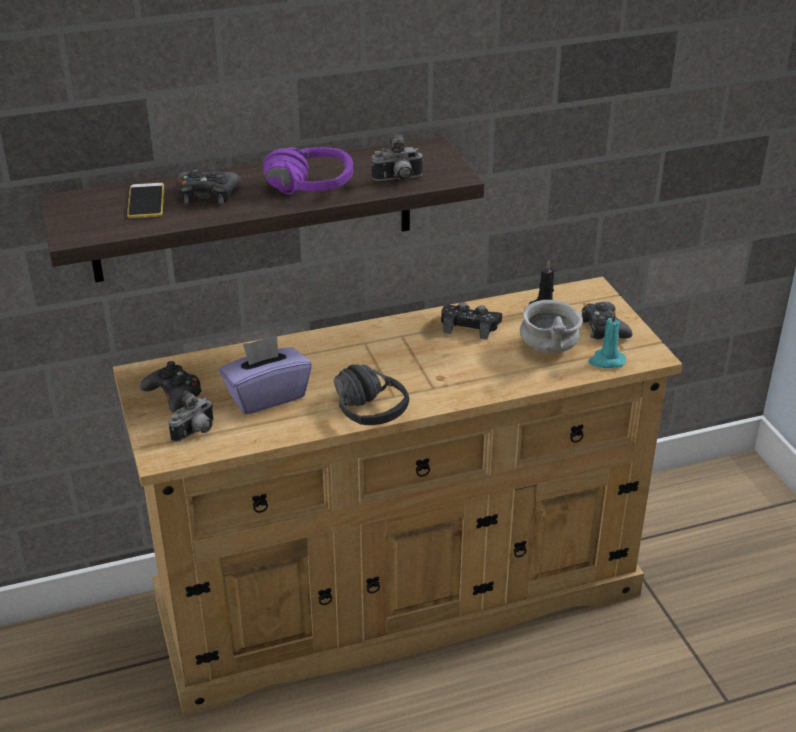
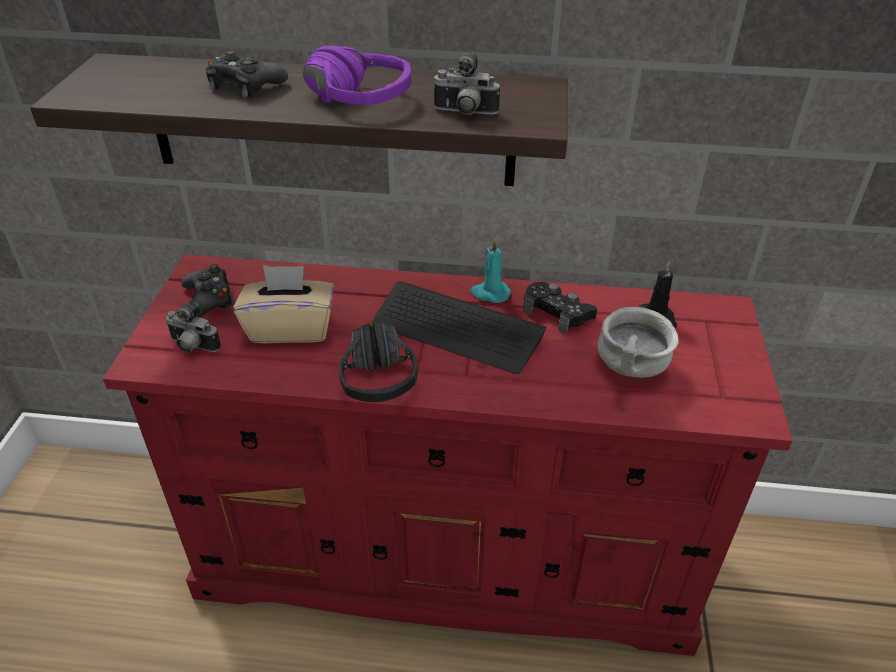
camera: 25 degrees right, 5 degrees up
(146, 201) = (179, 79): phone -> none
(196, 432) = (192, 347): camera -> camera turned 45 degrees clockwise
(266, 396) = (290, 328): purple tissue box -> beige tissue box
(400, 596) = (449, 555): beige dresser -> red dresser
(402, 359) = (457, 329): none -> keyboard
(603, 328) = (714, 361): black game controller -> none
(606, 361) = (692, 405): turquoise candle -> turquoise candle (489, 293)

